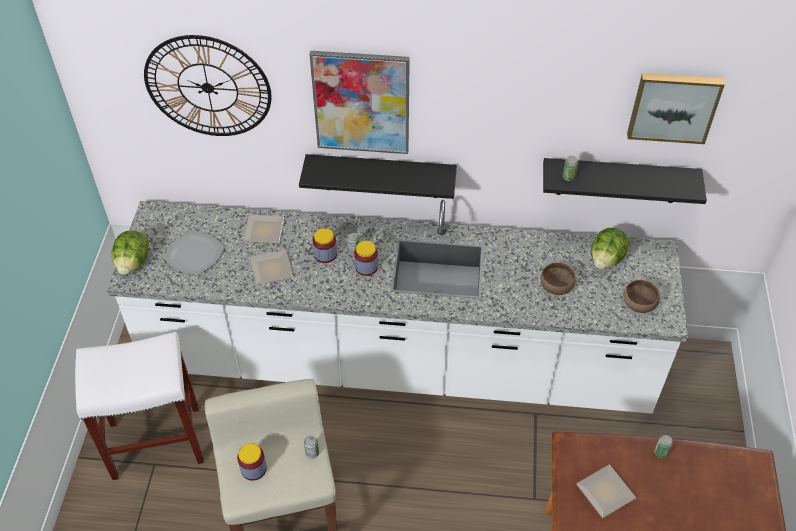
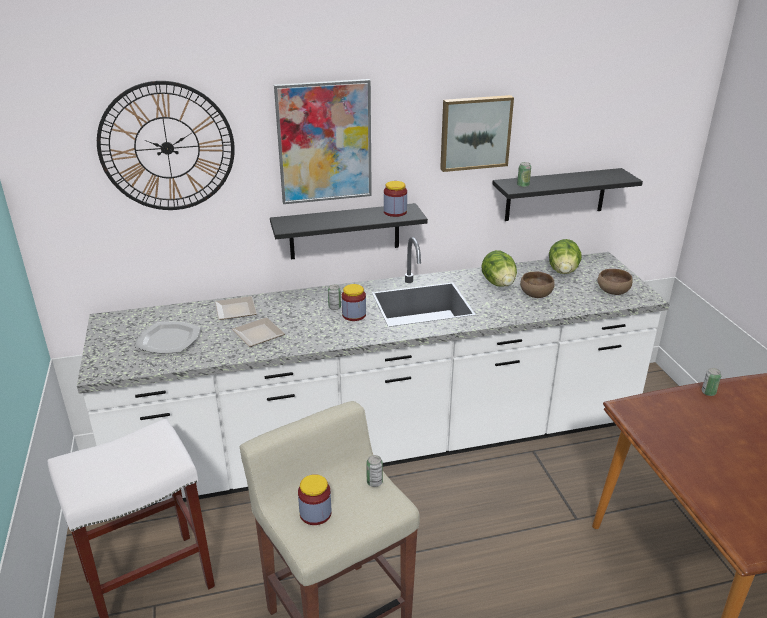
camera: 20 degrees left, 20 degrees down
(133, 263) = (100, 358): lettuce -> lettuce (498, 283)
(325, 254) = (308, 314): jar -> jar (395, 212)
(605, 494) = (688, 434): plate -> none
(673, 106) = (596, 101): picture -> picture (474, 132)

